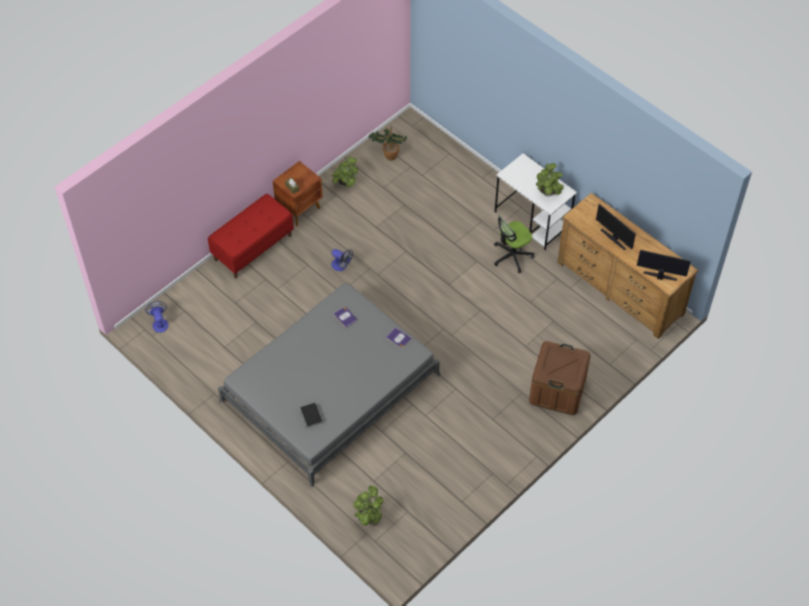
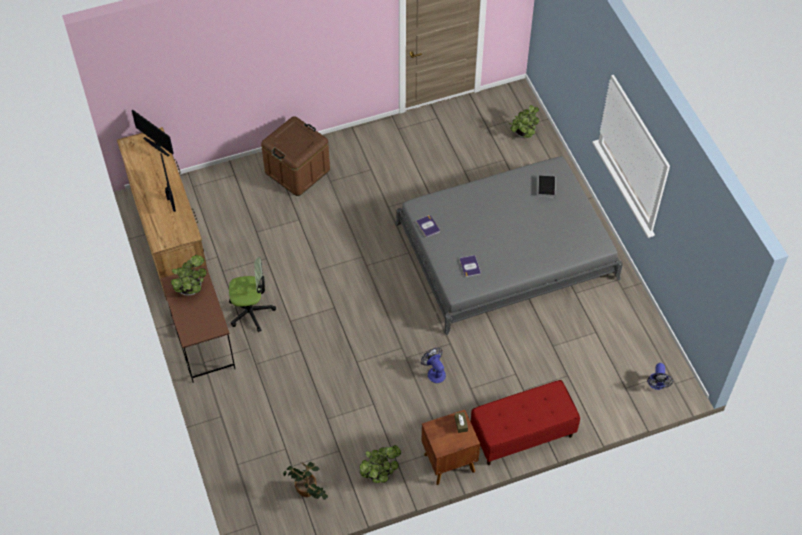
camera: 155 degrees left, 0 degrees up
(532, 220) = (203, 342): white desk -> brown desk

